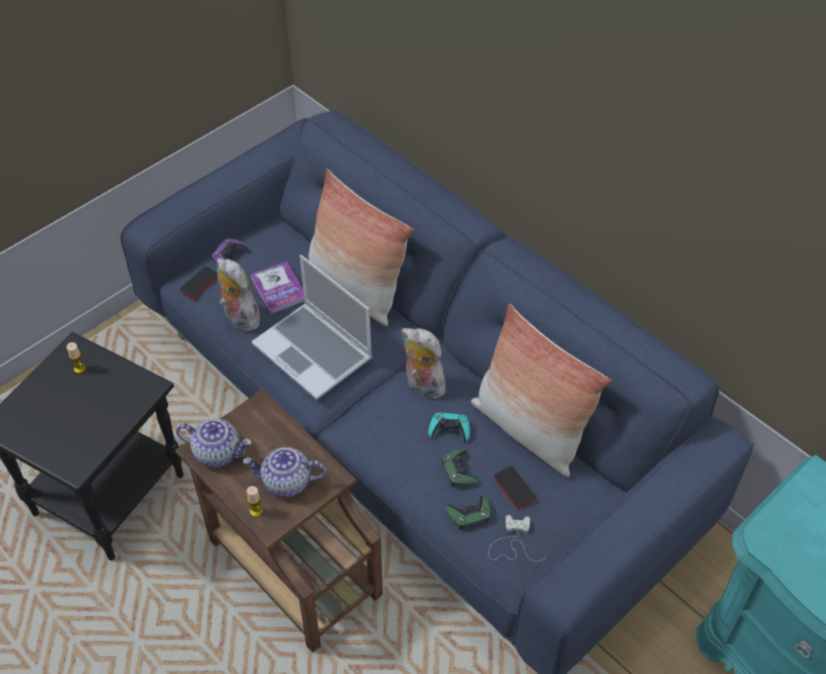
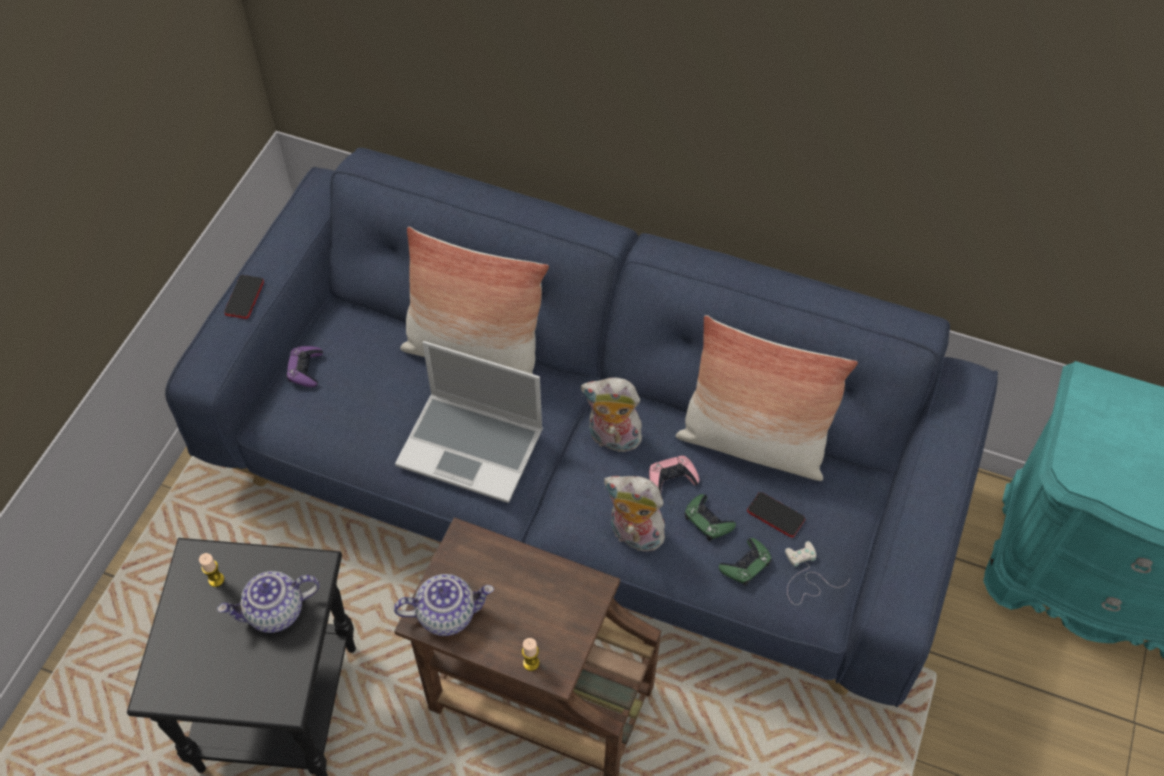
camera: 25 degrees left, 5 degrees up
(199, 283) = (288, 416): phone -> phone (244, 297)
(239, 318) = (361, 440): plush toy -> plush toy (633, 535)
(279, 289) = (388, 387): book -> none
(286, 482) = (545, 615): teapot -> teapot (275, 612)
(449, 430) = (672, 478): turquoise game controller -> pink game controller

